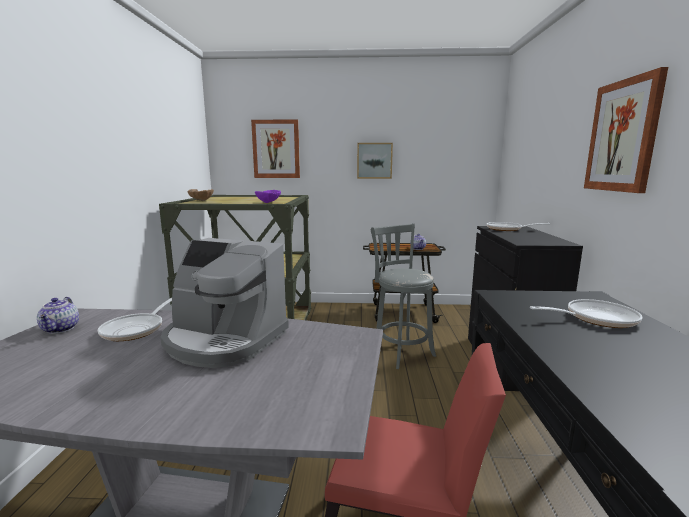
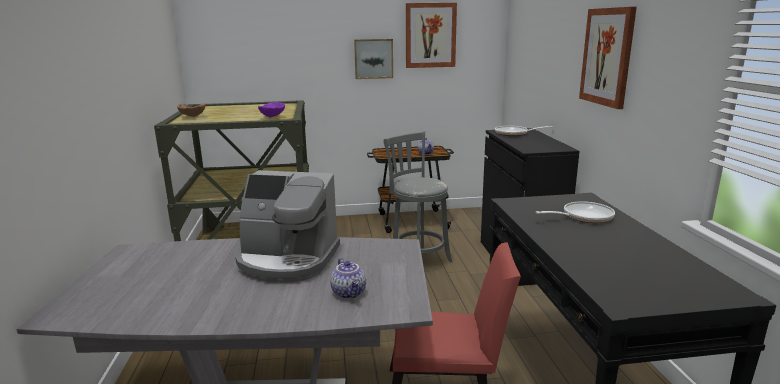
camera: 10 degrees left, 5 degrees up
(61, 329) = (125, 265): teapot -> teapot (349, 293)
(137, 329) = (199, 258): frying pan -> none
(276, 149) = (262, 48): picture -> picture (430, 35)

